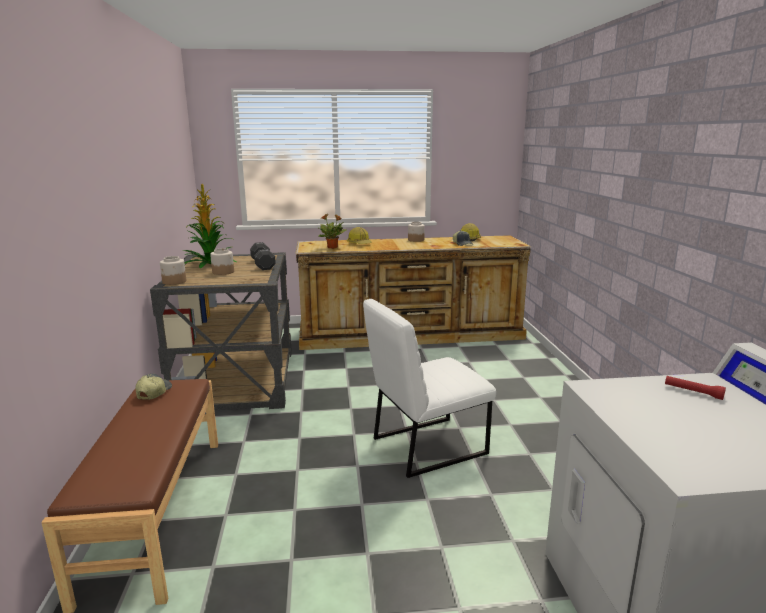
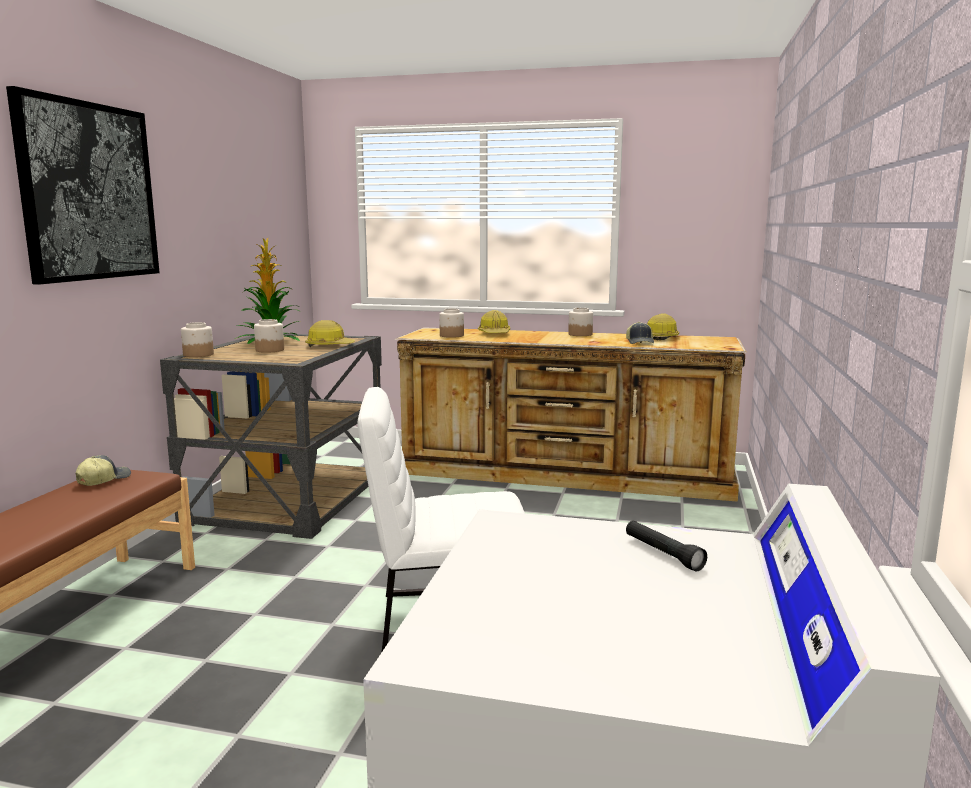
camera: 20 degrees right, 5 degrees down
(105, 159) = (89, 192): none -> picture
(263, 264) = (329, 346): black dumbbell -> hard hat
(333, 247) = (451, 335): potted plant -> jar
(693, 392) = (663, 553): red flashlight -> black flashlight

